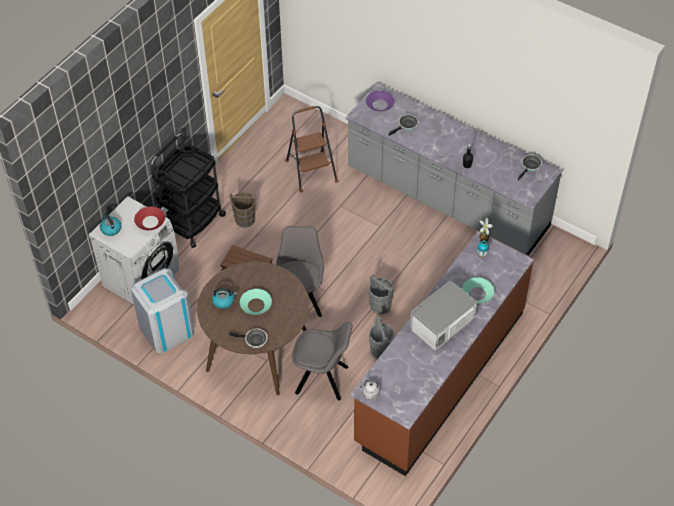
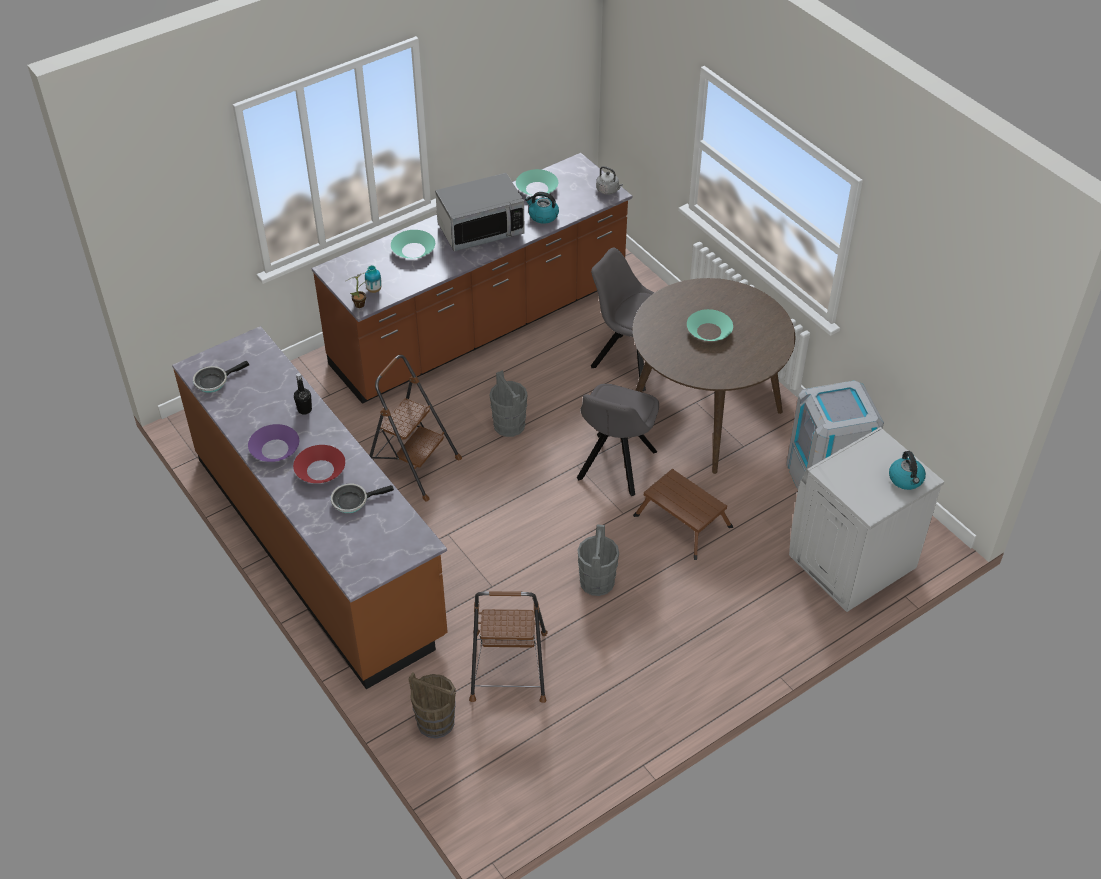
camera: 160 degrees left, 5 degrees down
(150, 221) = (839, 472): red bowl -> red bowl (320, 470)
(192, 222) = (747, 633): black cart -> none
(224, 301) = (752, 347): kettle -> kettle (543, 216)
(245, 219) = (657, 610): brown bucket -> brown bucket (436, 722)
(254, 340) = (726, 293): frying pan -> none
(379, 104) = (373, 553): purple bowl -> purple bowl (275, 449)
(381, 350) = (538, 373): grey bucket -> grey bucket (597, 582)
(423, 377) = (537, 188): none -> turquoise bowl
(426, 261) = (410, 464): none -> brown step ladder
(446, 199) = (319, 545): grey counter -> brown counter

